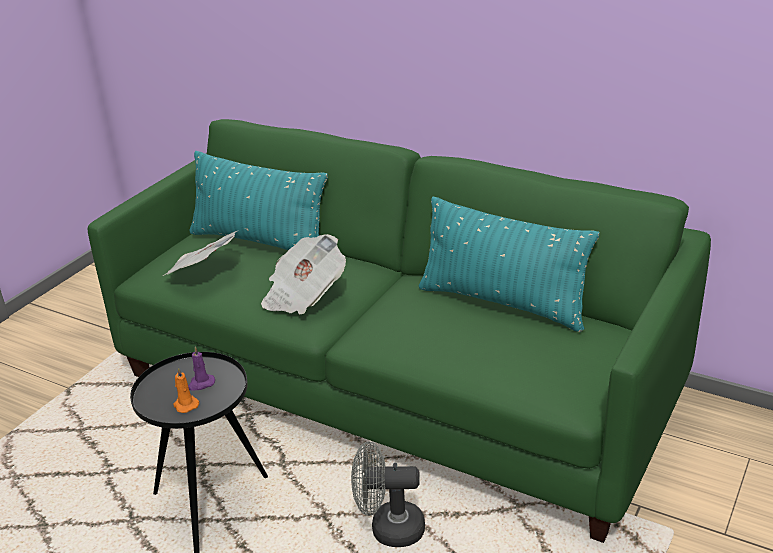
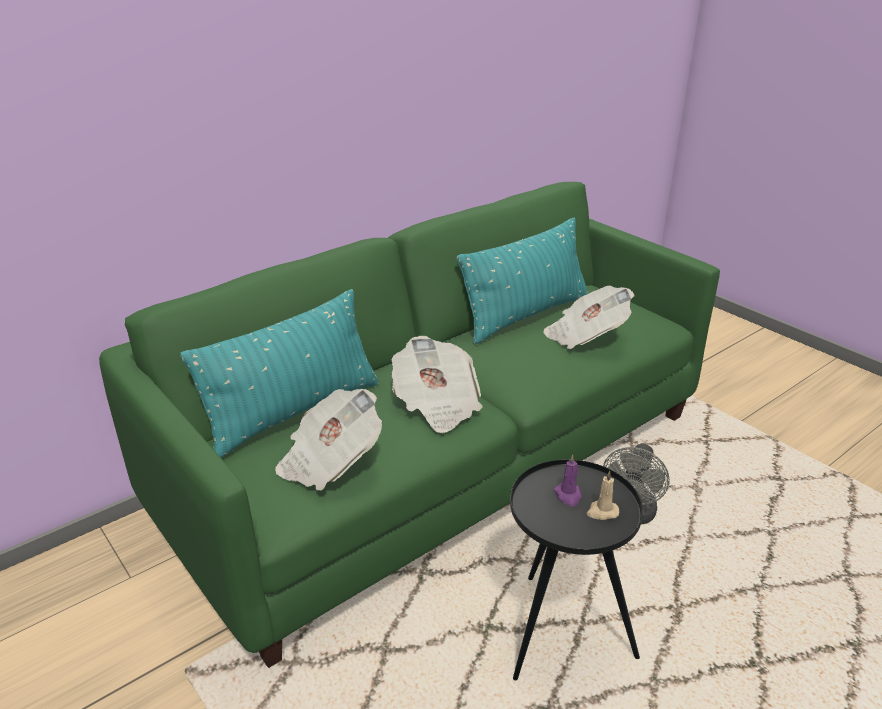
camera: 70 degrees left, 0 degrees up
(185, 404) = (602, 512): orange candle -> beige candle
(485, 345) = (585, 336): none -> newspaper

